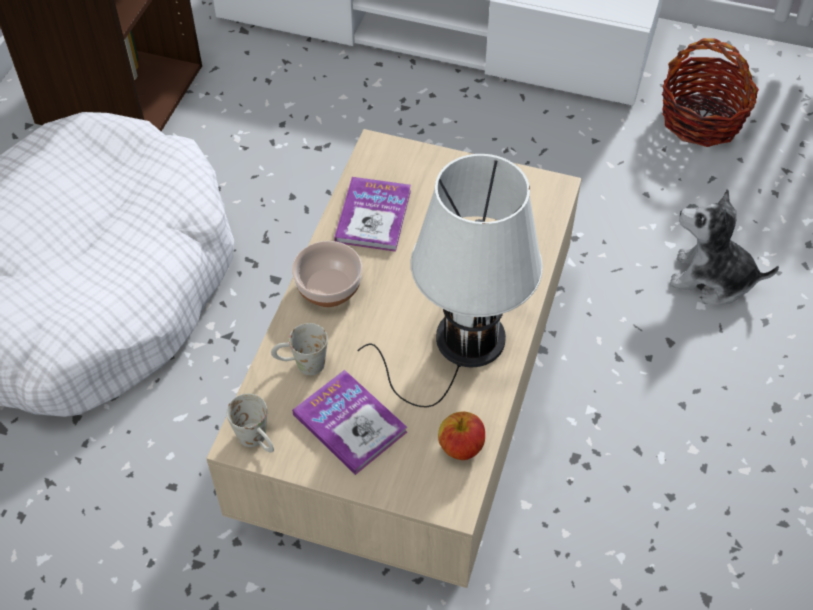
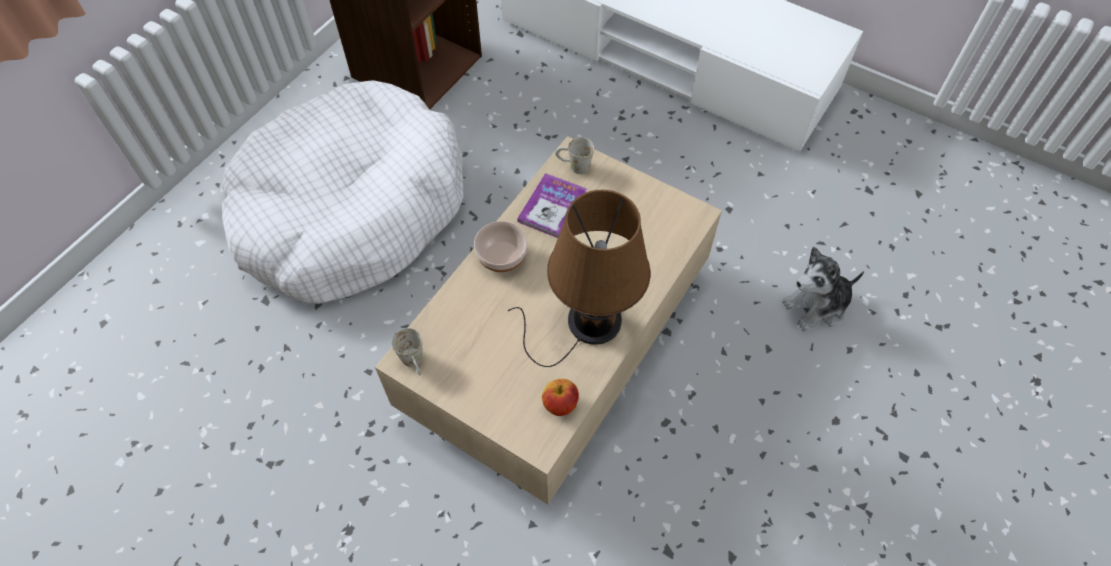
camera: 15 degrees right, 5 degrees up
(301, 365) = (463, 312): white mug -> white mug (573, 166)
(350, 423) = (484, 365): book -> none
(463, 343) = (587, 323): white table lamp -> brown table lamp
(702, 119) = (851, 174): basket -> none
(711, 279) = (817, 306): plush toy -> plush toy turned 60 degrees counterclockwise

